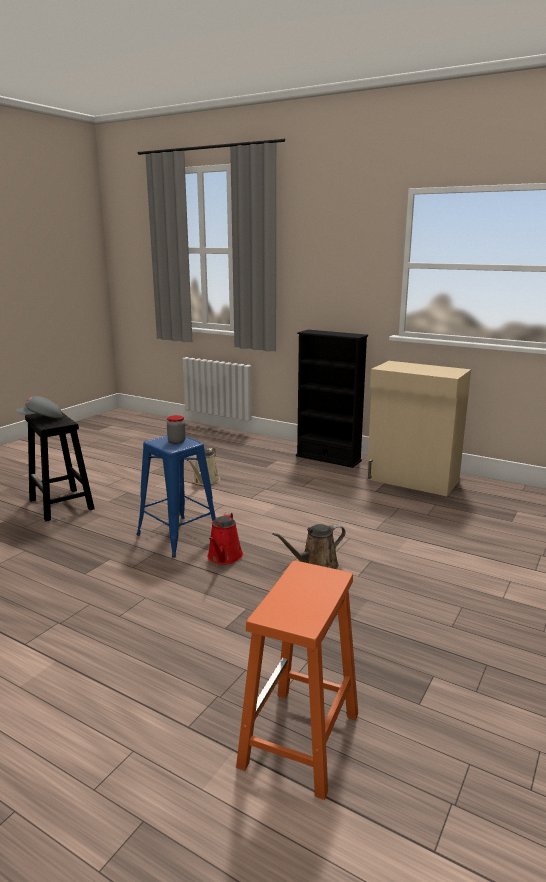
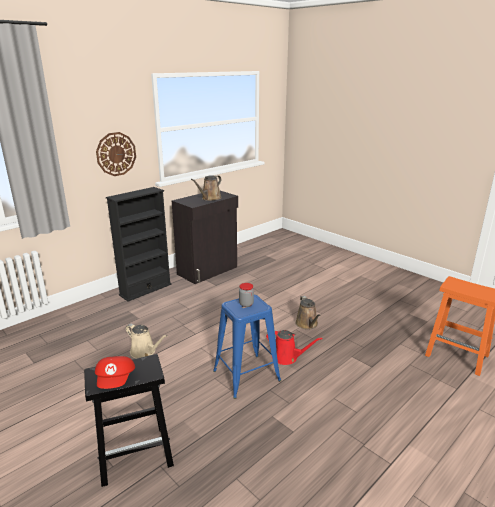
camera: 75 degrees left, 5 degrees up
(41, 418) = (116, 380): grey cap -> red cap
(345, 286) = (116, 154): none -> wall clock
(412, 480) = (208, 270): beige cabinet -> black cabinet
(421, 370) = (210, 198): none -> brown watering can

